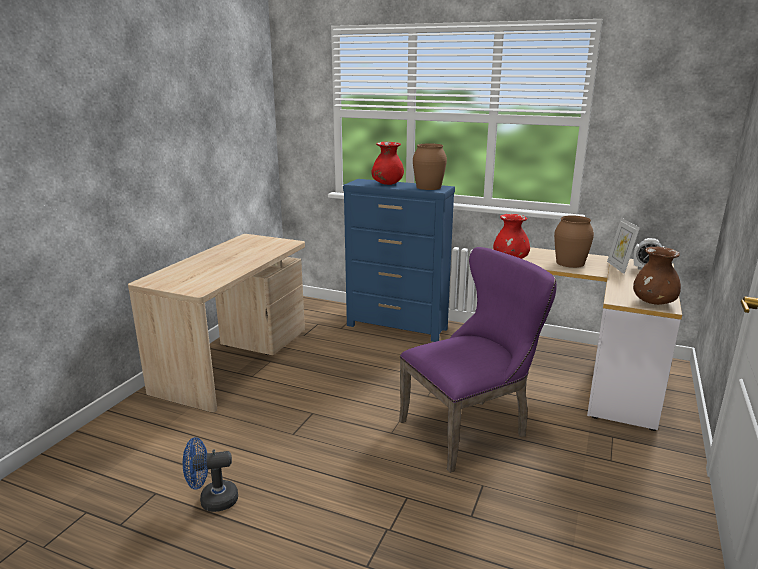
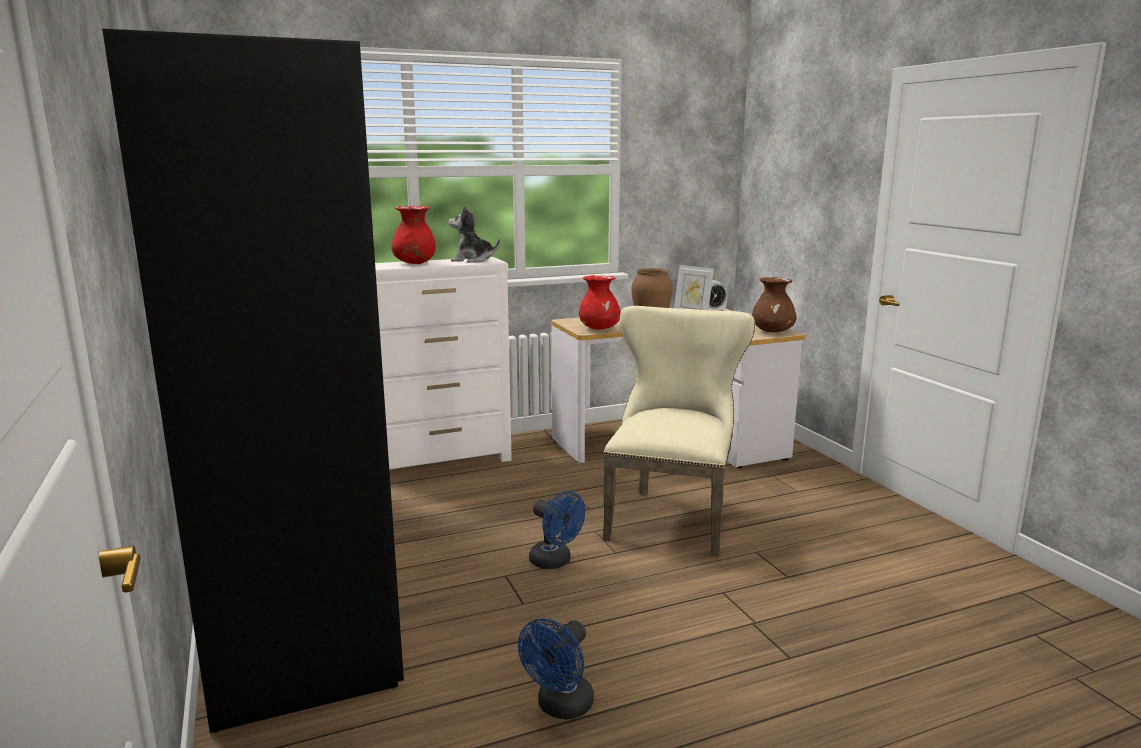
camera: 45 degrees left, 5 degrees down
(235, 360) = (293, 572): beige desk -> black wardrobe
(349, 420) = (555, 562): none -> blue fan
(397, 327) = (442, 462): blue dresser -> white dresser
(428, 187) = (472, 260): brown vase -> plush toy
(471, 428) = (671, 516): purple chair -> beige chair

